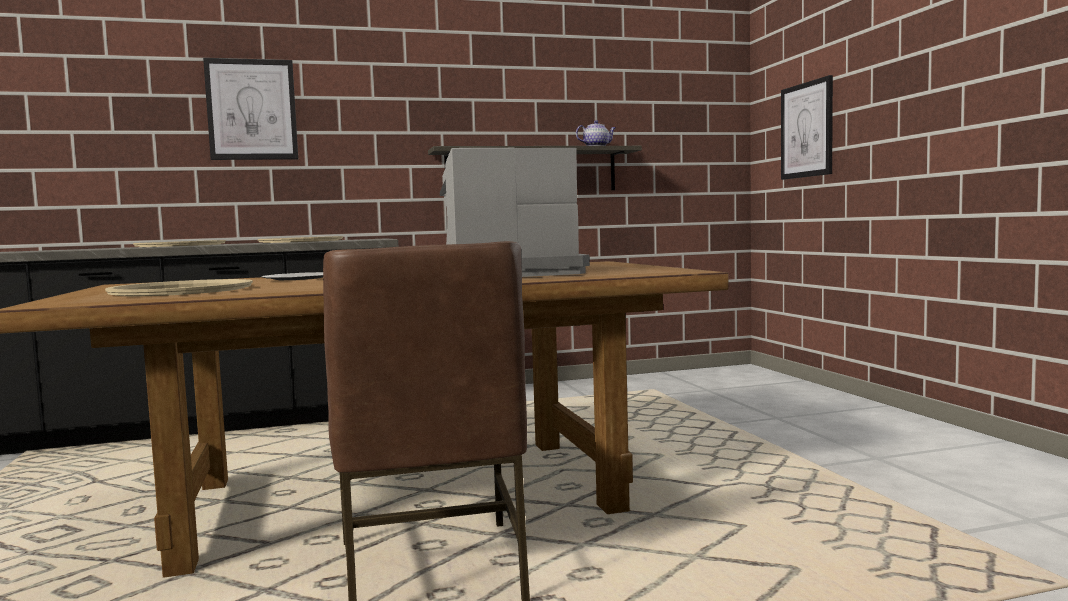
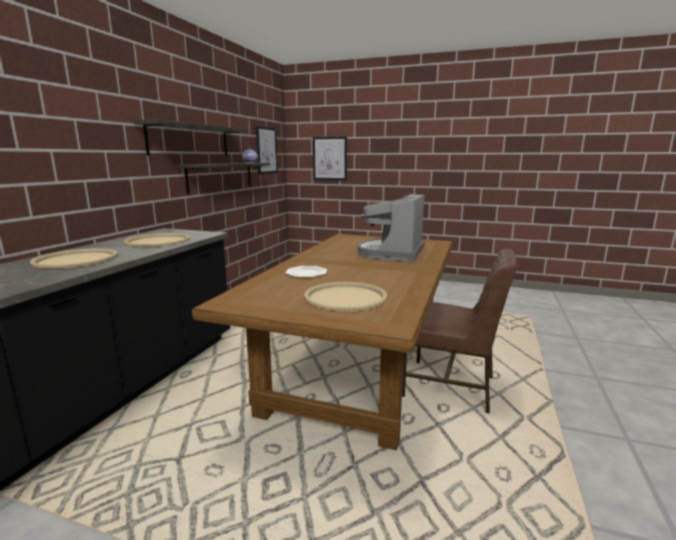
camera: 55 degrees left, 10 degrees up
(252, 110) = (68, 131): picture -> picture (266, 150)
(461, 115) = (190, 140): none -> shelf

